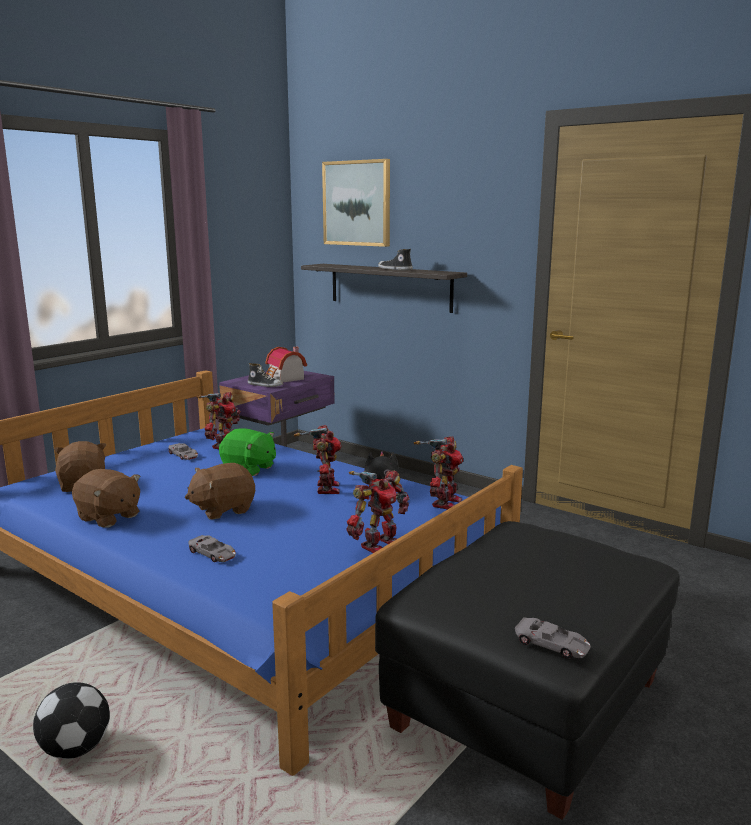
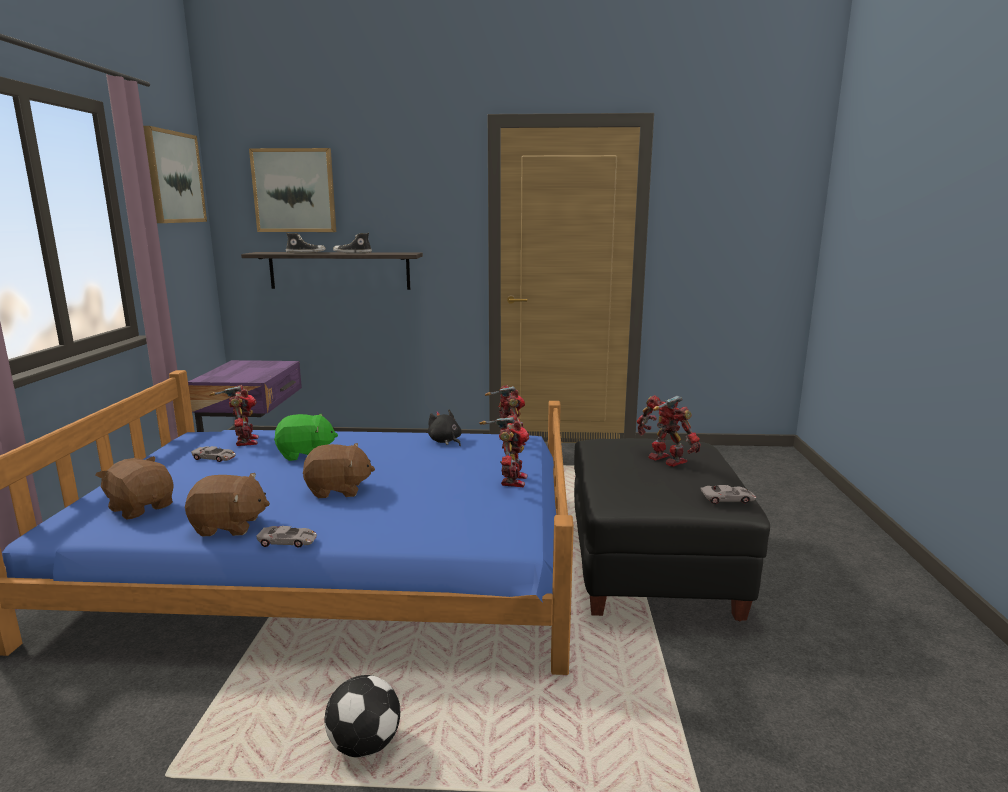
camera: 35 degrees left, 0 degrees up
(213, 554) = (390, 524): grey toy car -> grey toy car (288, 541)
(222, 509) = (338, 490): brown plush toy -> brown plush toy turned 120 degrees counterclockwise
(248, 192) = (173, 177): none -> picture
(265, 385) = (246, 377): shoe -> shoe (306, 252)
(284, 379) = (255, 369): toy house -> none
(325, 488) = (402, 453): toy robot -> toy robot (665, 460)

